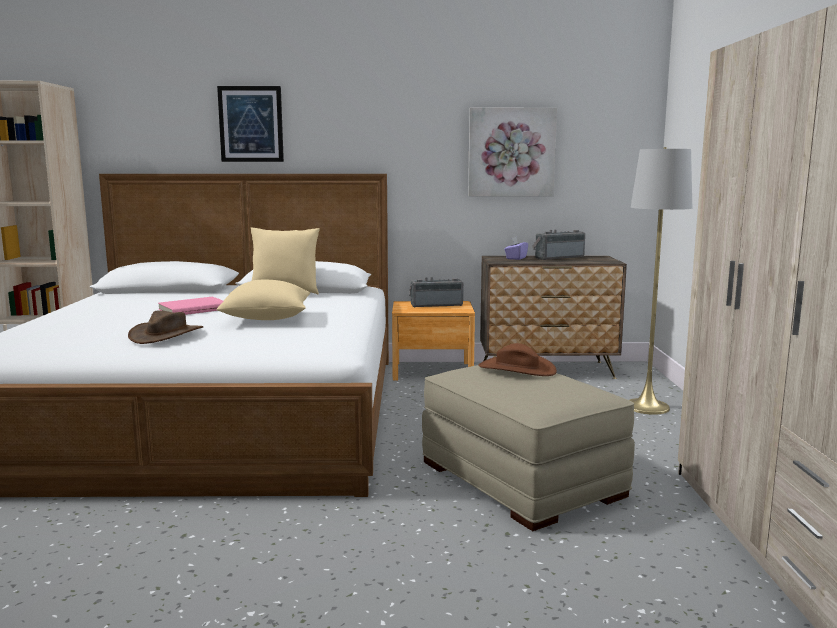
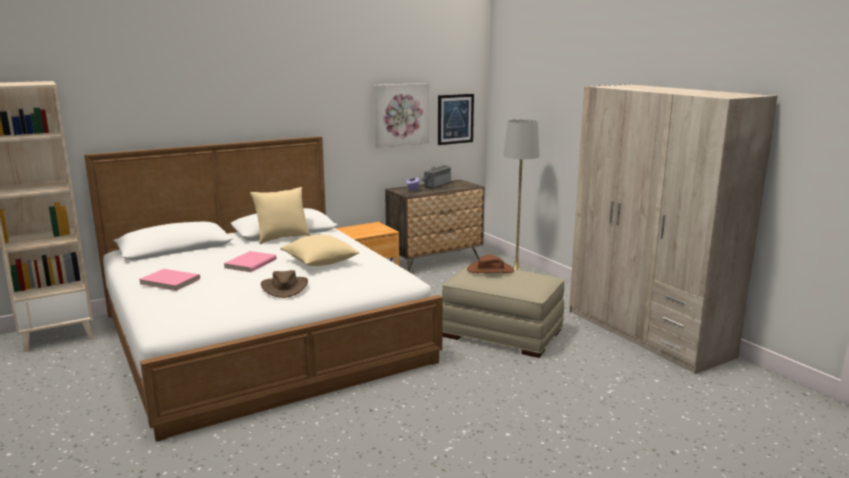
camera: 30 degrees left, 5 degrees up
(78, 313) = (169, 282): none -> pink book
(251, 124) = (214, 104): picture -> picture (455, 119)
(436, 305) = (363, 228): radio -> none

